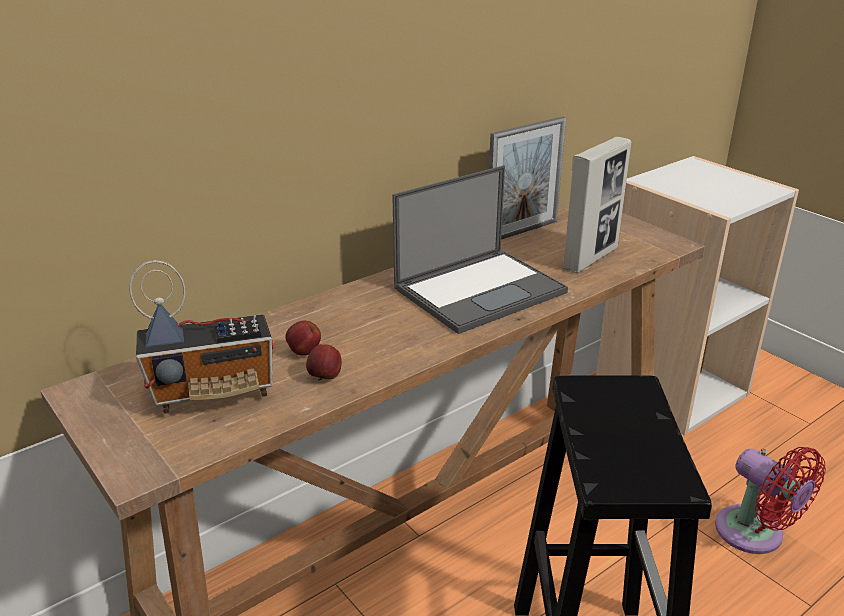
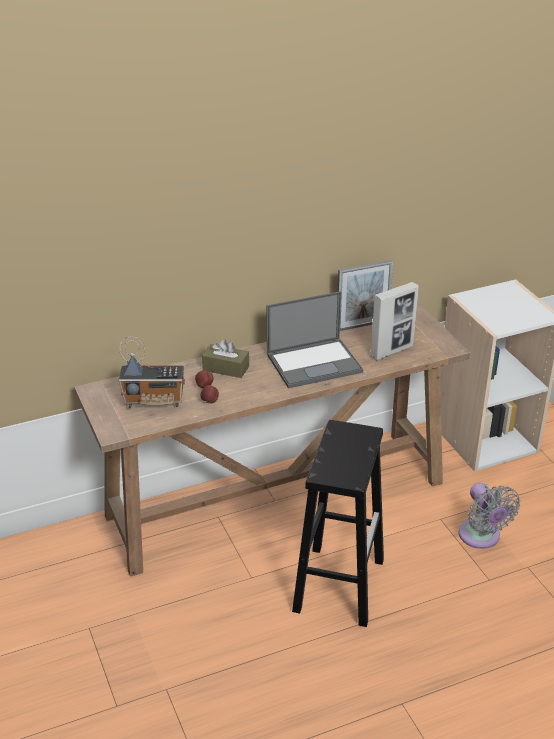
camera: 15 degrees right, 5 degrees up
(332, 318) = (226, 368): none -> brown tissue box
(755, 535) = (481, 537): red fan -> grey fan

